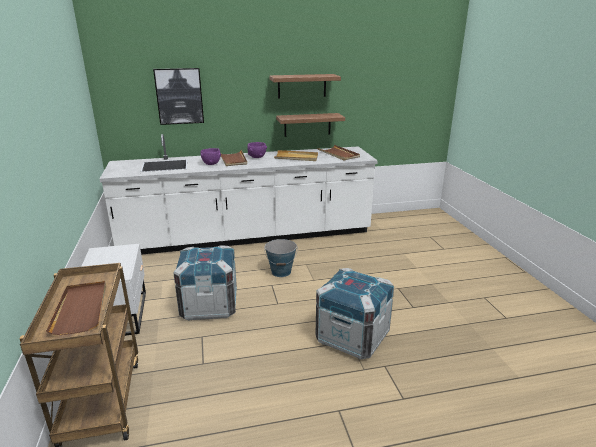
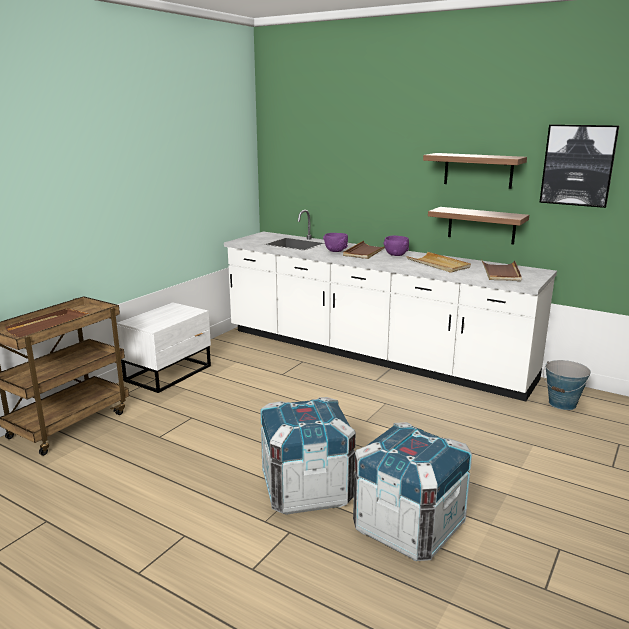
camera: 45 degrees right, 5 degrees down
(179, 96) = (333, 170): picture -> picture (578, 165)
(209, 305) = (237, 397): crate -> crate (408, 527)
(281, 272) = (346, 399): bucket -> bucket (562, 404)

